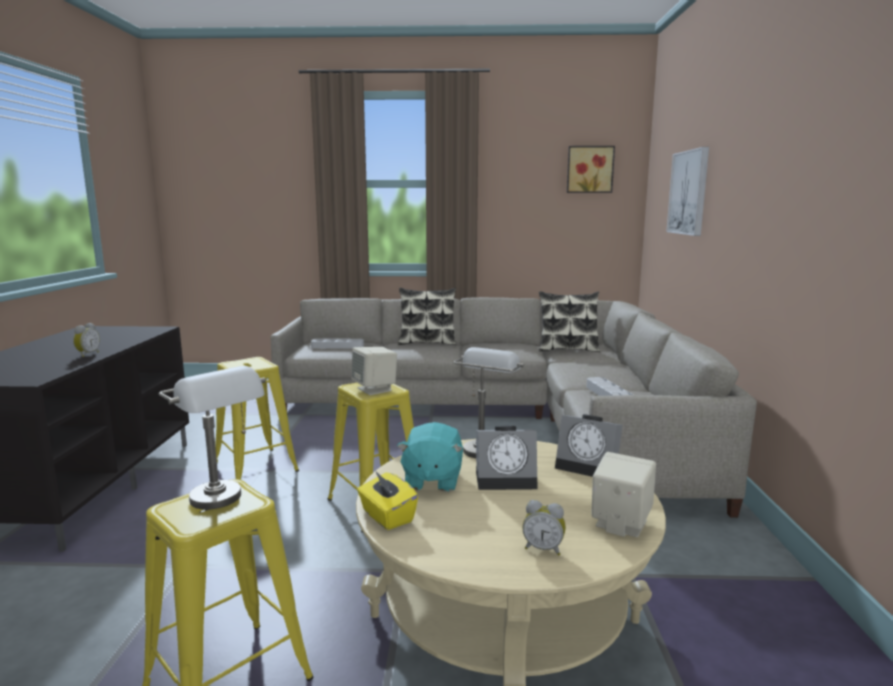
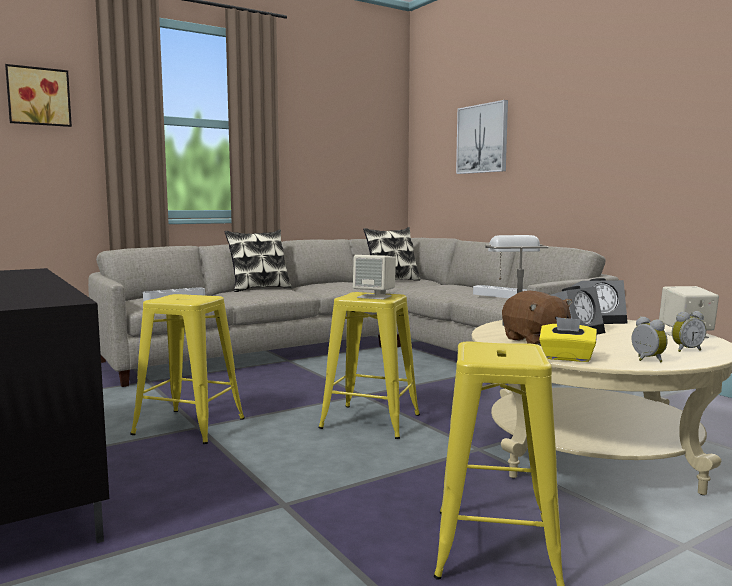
camera: 35 degrees left, 5 degrees down
(87, 354) = (33, 286): alarm clock -> alarm clock (646, 360)
(225, 502) = (507, 349): grey table lamp -> none
(432, 480) = (535, 340): turquoise plush toy -> brown plush toy
(589, 169) = (367, 122): picture -> picture (38, 96)

